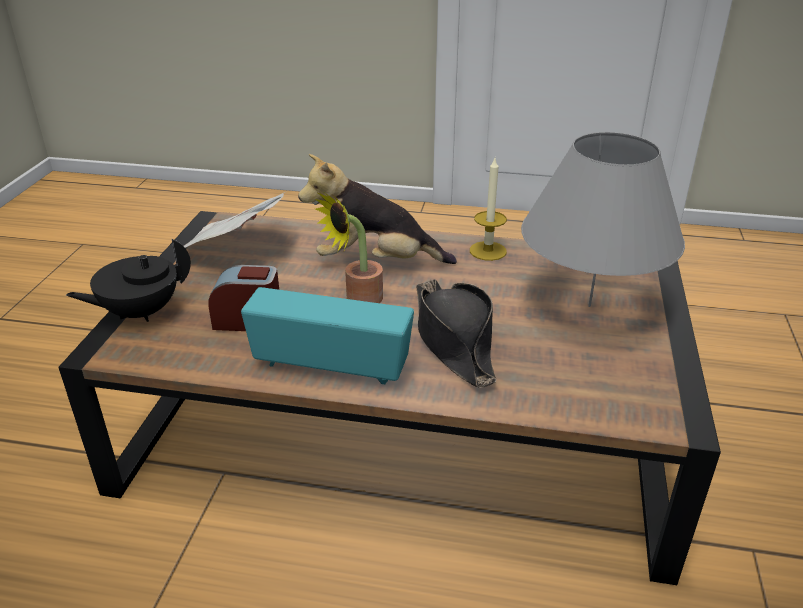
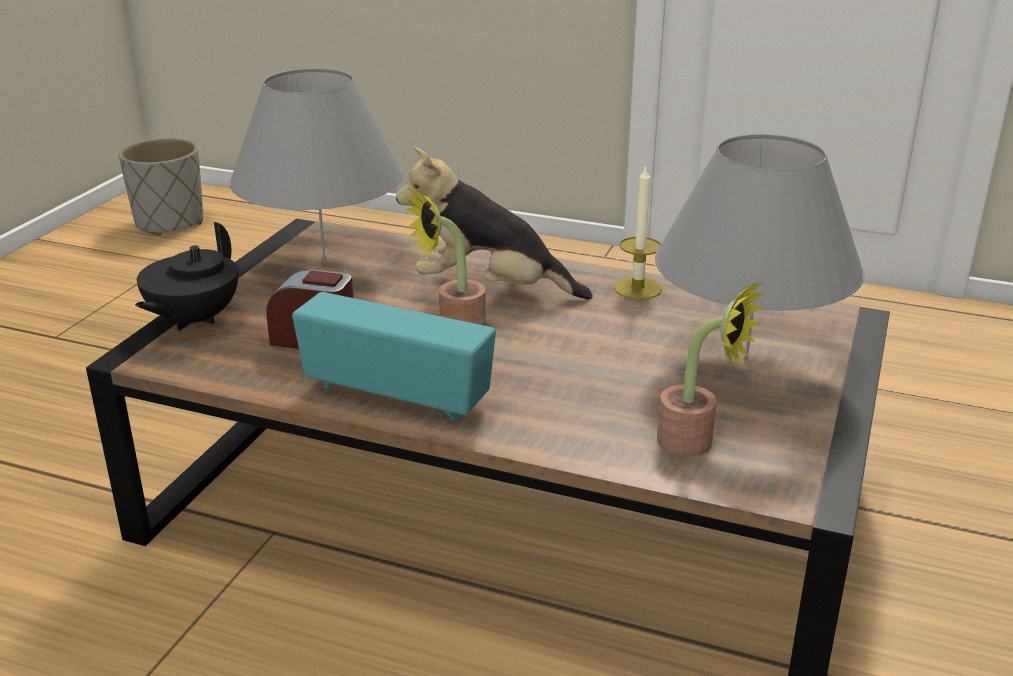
camera: 10 degrees right, 5 degrees down
(75, 209) = (170, 222): none -> grey planter
(140, 312) = (193, 320): black teapot -> black teapot turned 45 degrees counterclockwise
(235, 249) = (324, 262): newspaper -> grey table lamp
(453, 340) = (556, 382): black hat -> none
(578, 384) = (696, 444): none -> potted plant

